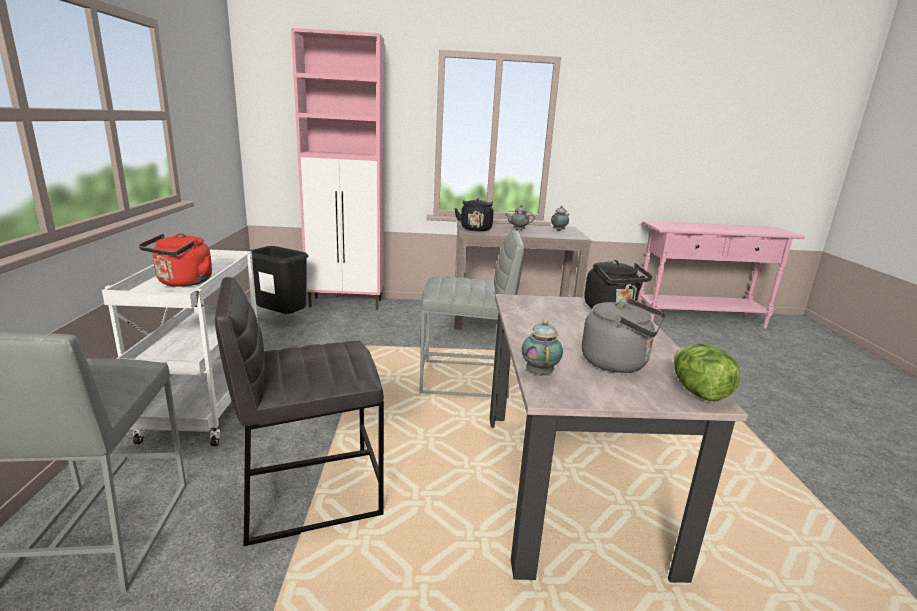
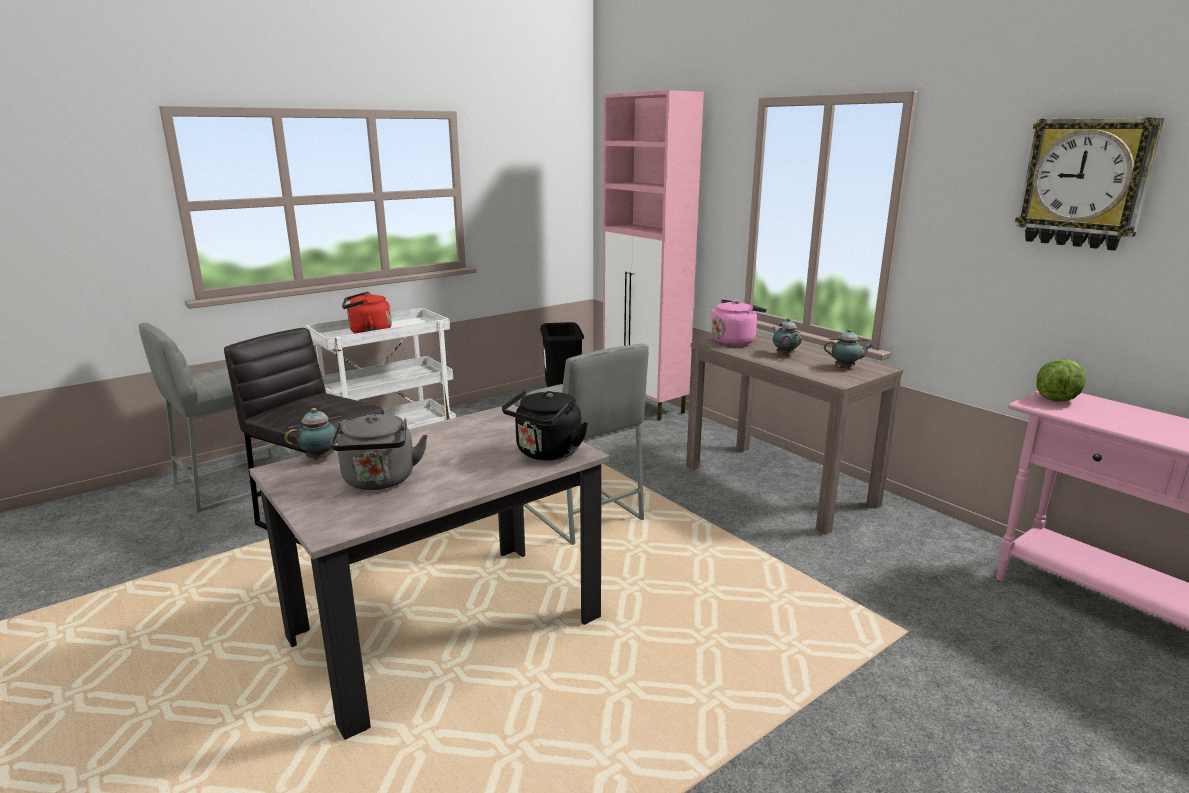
camera: 55 degrees right, 0 degrees up
(475, 229) = (734, 341): black kettle -> pink kettle
(653, 114) = (1085, 183): none -> wall clock
(698, 392) = (342, 523): lettuce -> lettuce (1056, 398)

